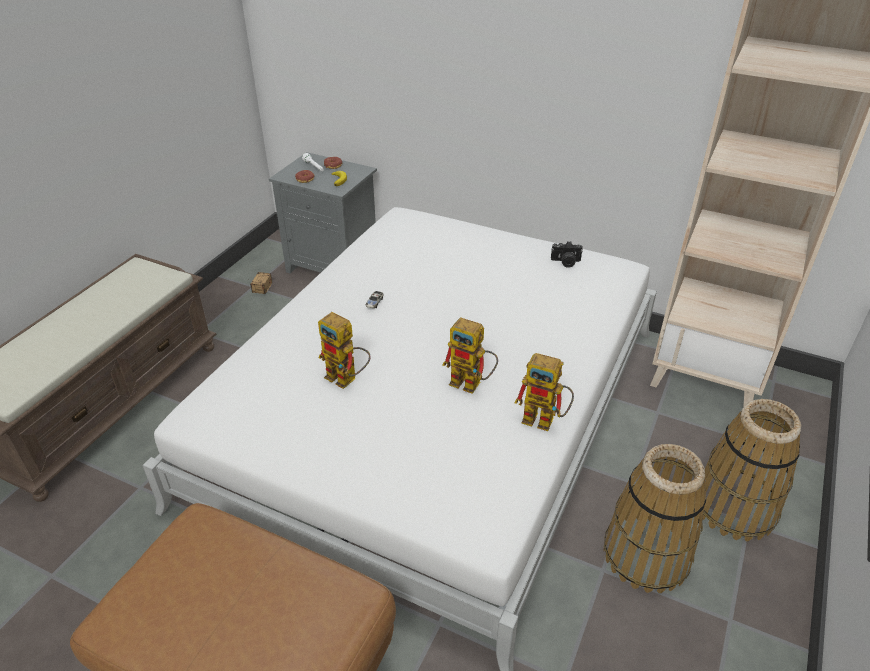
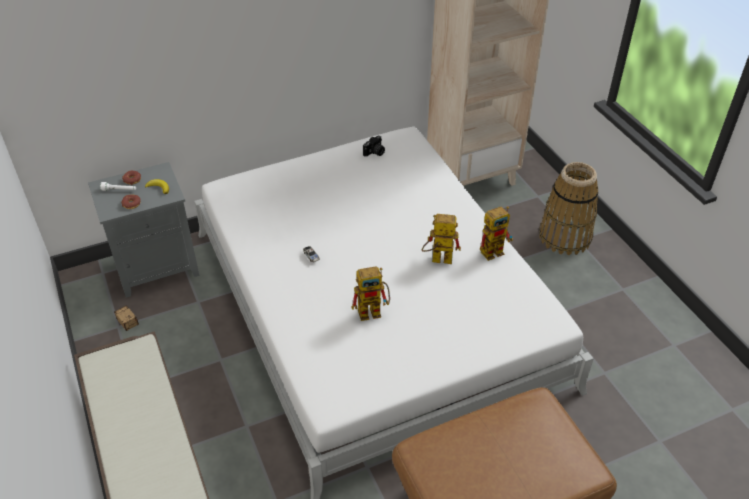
camera: 50 degrees left, 5 degrees up
(472, 384) = (437, 259): toy robot -> toy robot turned 150 degrees counterclockwise
(646, 555) = (562, 290): basket -> none

